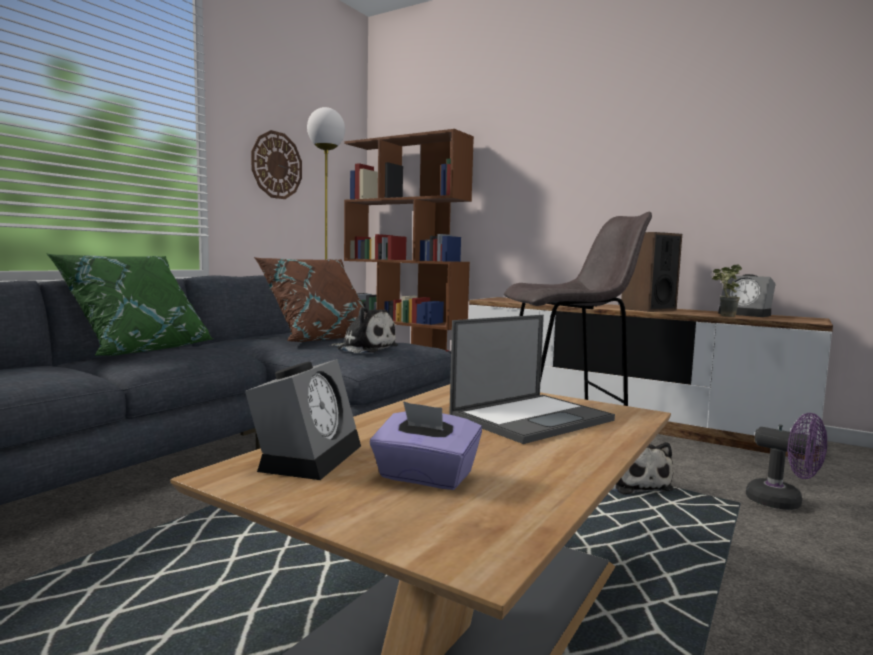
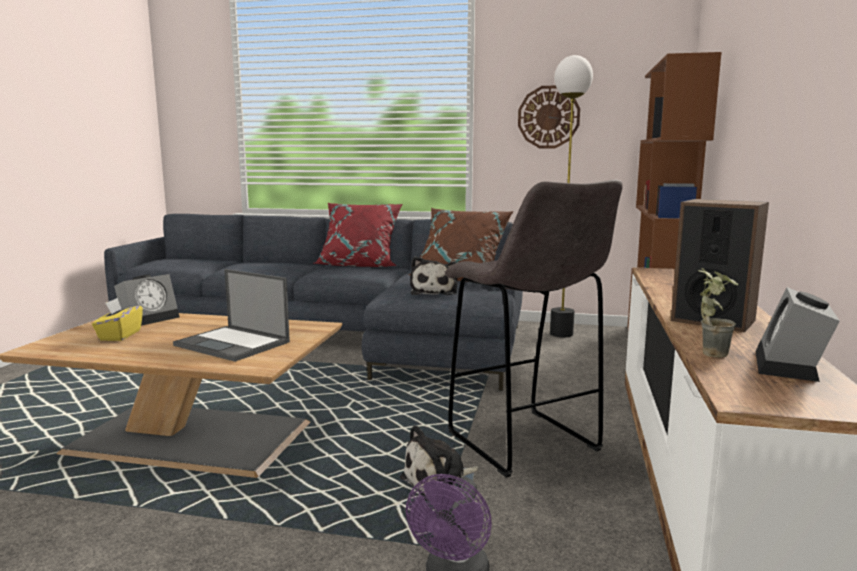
camera: 70 degrees right, 5 degrees up
(139, 350) = (360, 265): green pillow -> red pillow
(308, 456) = (150, 318): alarm clock -> alarm clock turned 45 degrees counterclockwise
(425, 477) = (119, 335): purple tissue box -> yellow tissue box

